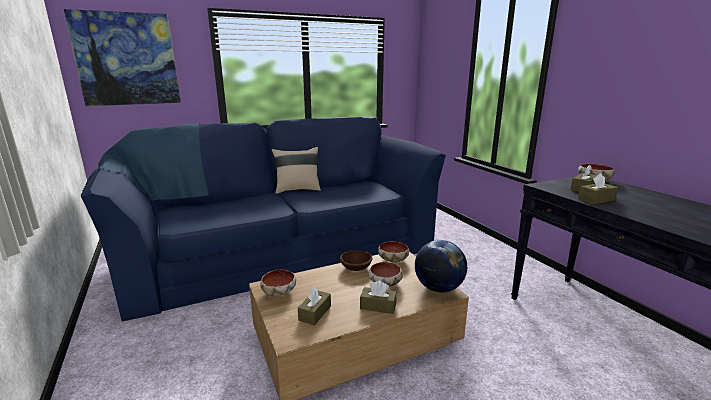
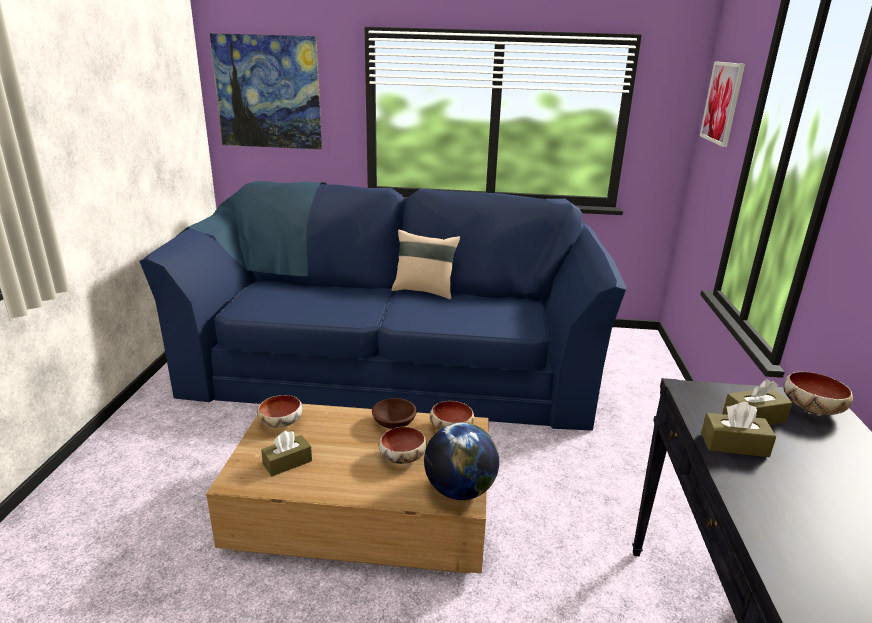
camera: 30 degrees right, 5 degrees up
(378, 306) = (360, 483): brown tissue box -> none
(437, 54) = (722, 103): none -> picture

